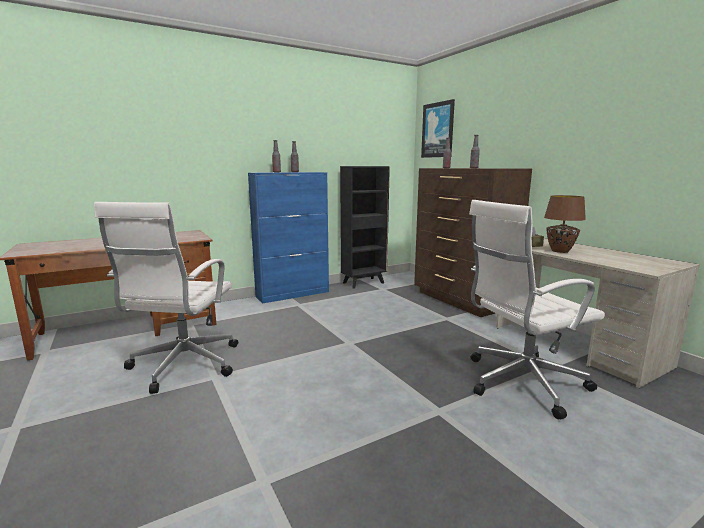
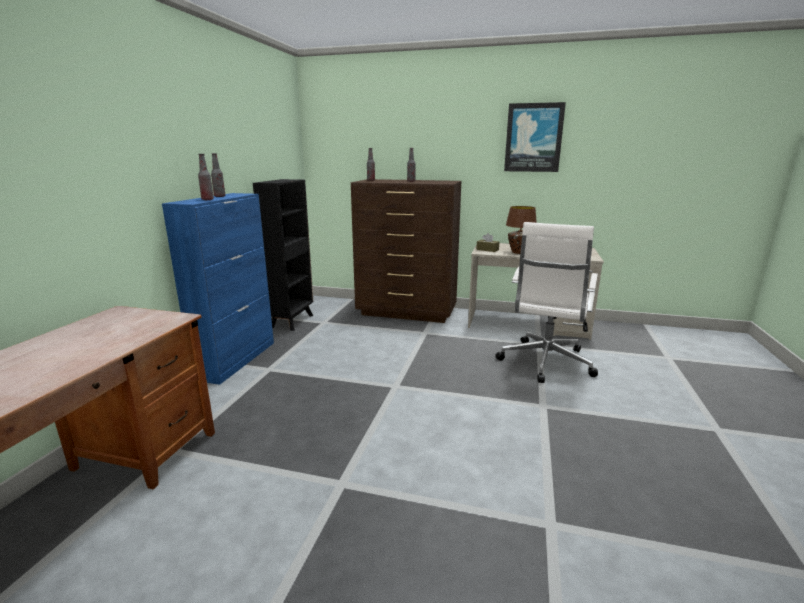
camera: 45 degrees left, 5 degrees up
(183, 366) = (279, 495): white office chair -> none
(438, 130) = (339, 136): picture -> picture (533, 138)

